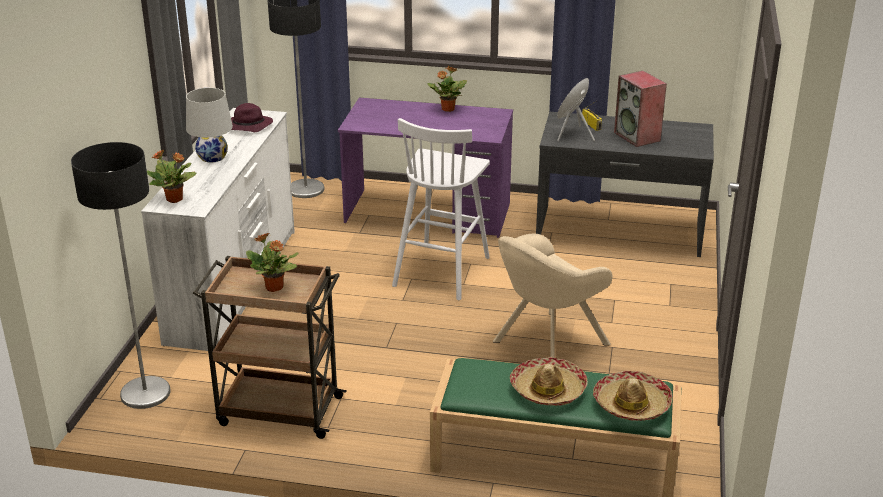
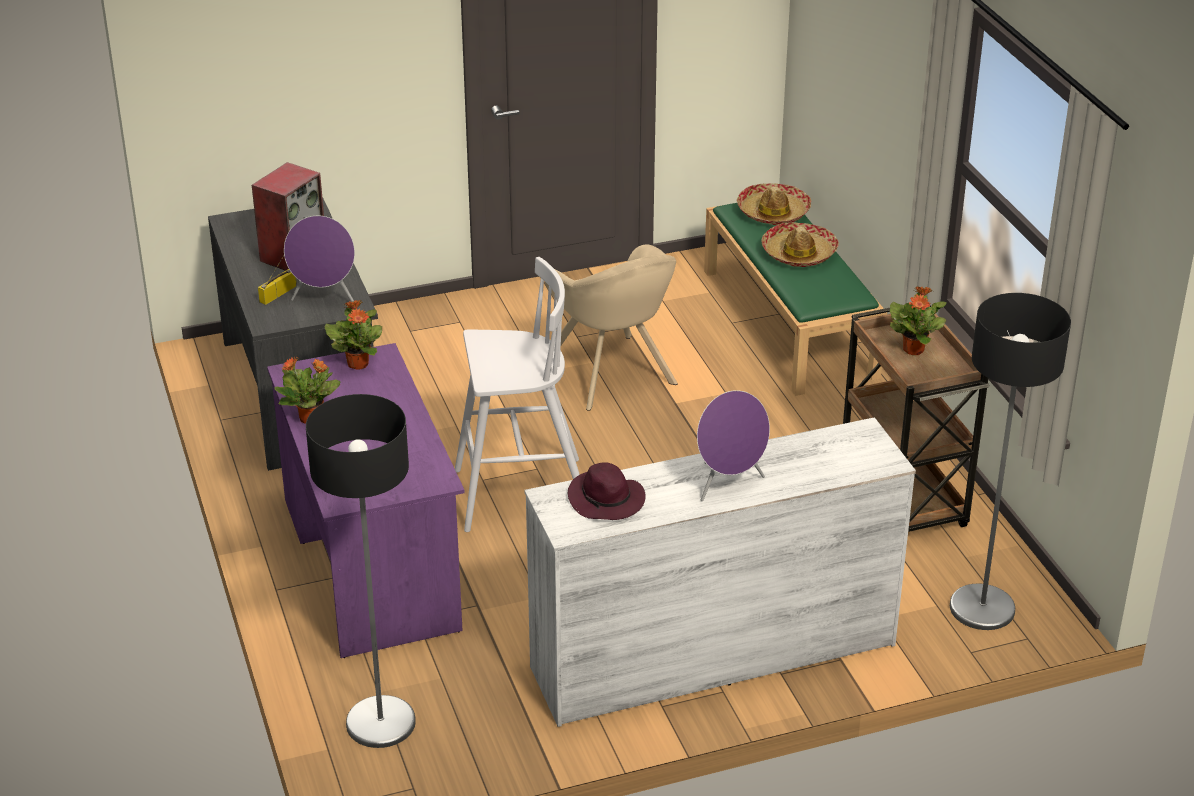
camera: 120 degrees left, 5 degrees up
(175, 199) = (863, 457): potted plant -> potted plant (358, 363)
(212, 157) = (728, 484): white table lamp -> purple speaker
(546, 345) = (612, 375): beige armchair -> beige armchair turned 45 degrees clockwise

